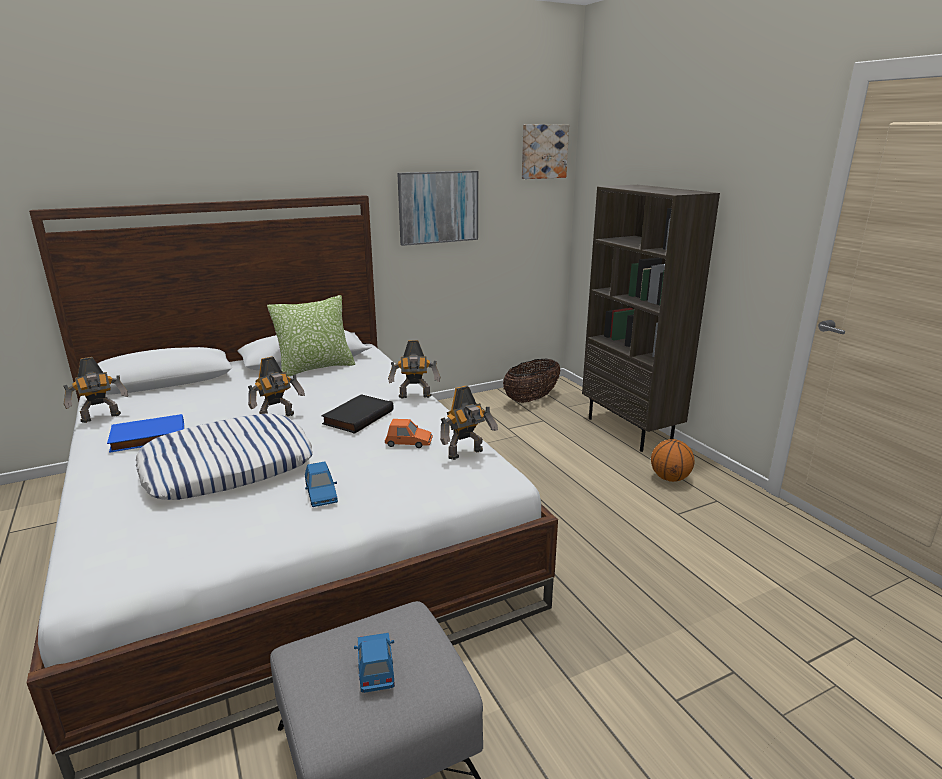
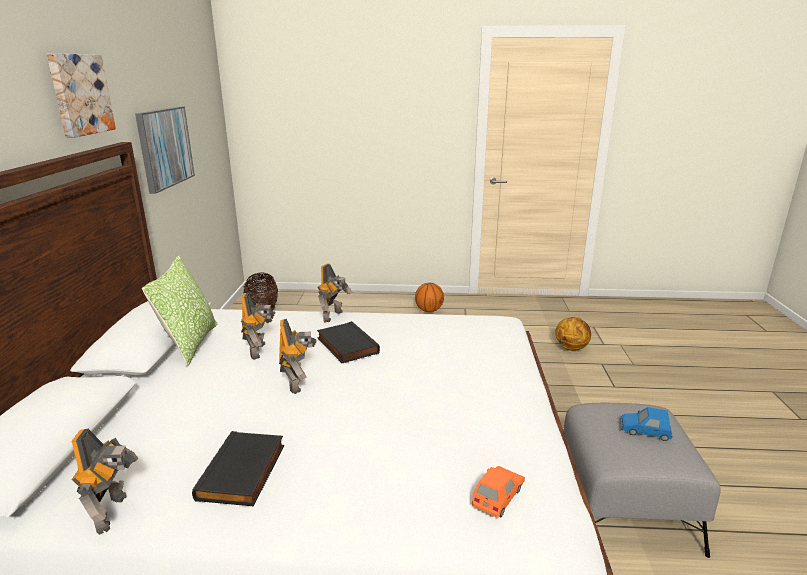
camera: 60 degrees left, 0 degrees up
(148, 438) = (244, 472): blue book -> black book
(228, 466) = (379, 424): pillow -> none
(321, 494) = (474, 387): blue toy car -> none
(409, 442) = (420, 336): orange toy car -> orange toy car (498, 496)
(467, 454) = (459, 322): toy robot -> toy robot (260, 350)
(543, 151) = (208, 85): picture -> picture (79, 94)
(630, 430) = (360, 298): brown bookcase -> none
(740, 626) = (571, 348): none -> basketball

